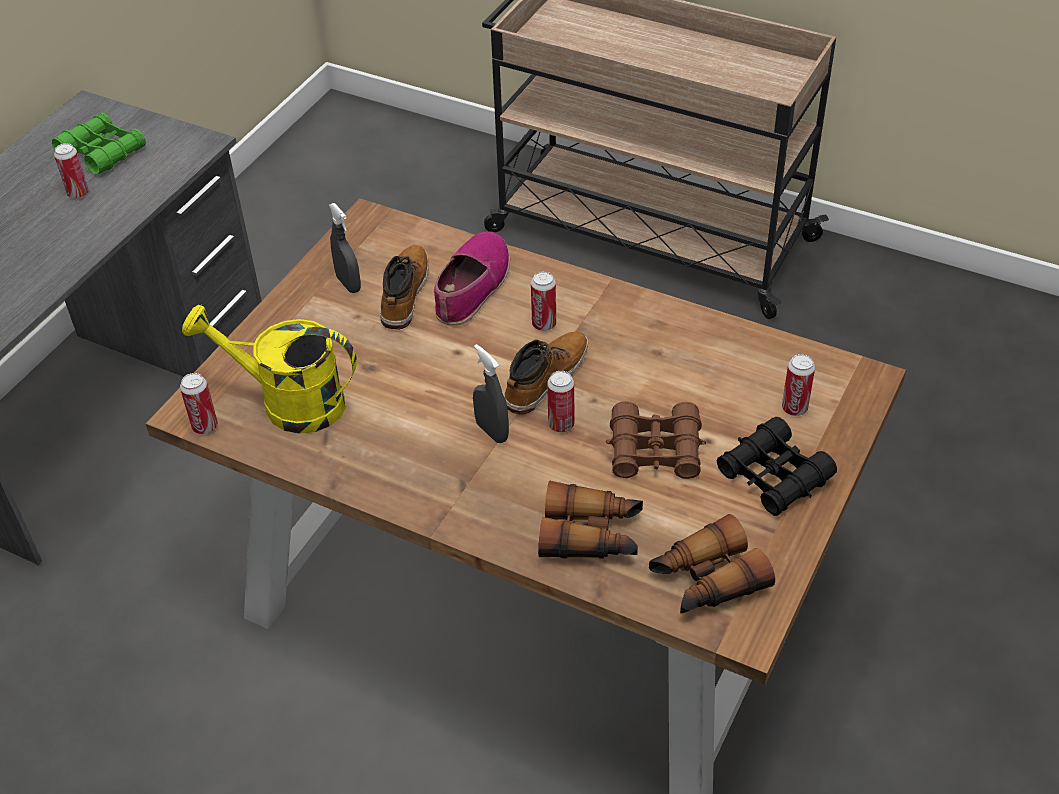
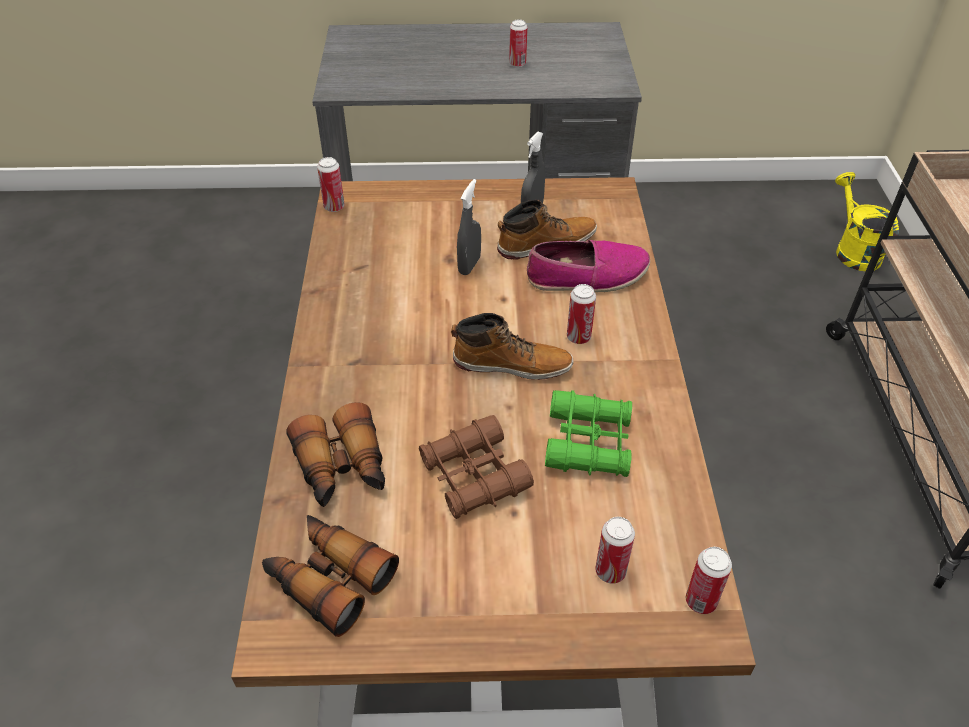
camera: 60 degrees right, 0 degrees up
(102, 152) = (566, 55): green binoculars -> green binoculars (588, 442)
(289, 402) = (383, 235): yellow watering can -> yellow watering can (853, 250)
(492, 431) = (426, 356): grey spray bottle -> grey spray bottle (469, 265)
(561, 424) = (463, 396): can -> can (701, 601)
(774, 476) = (500, 587): black binoculars -> none

